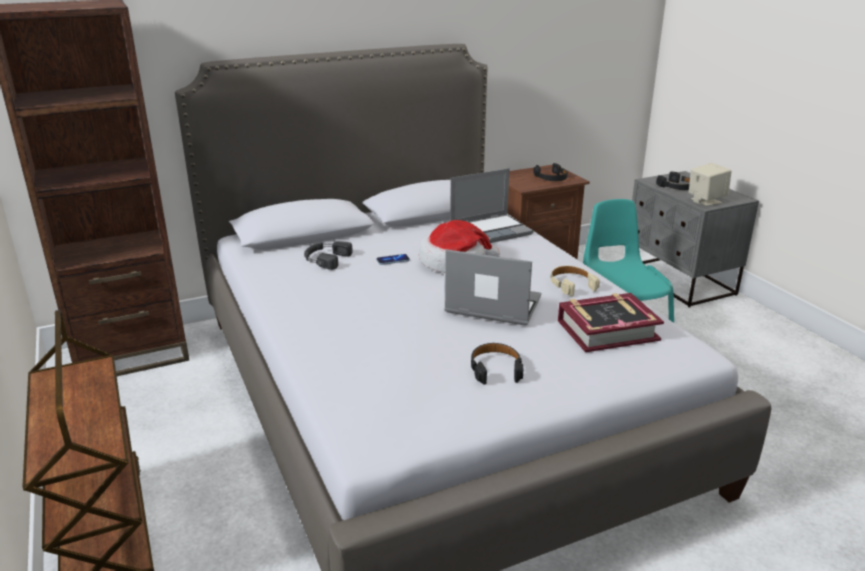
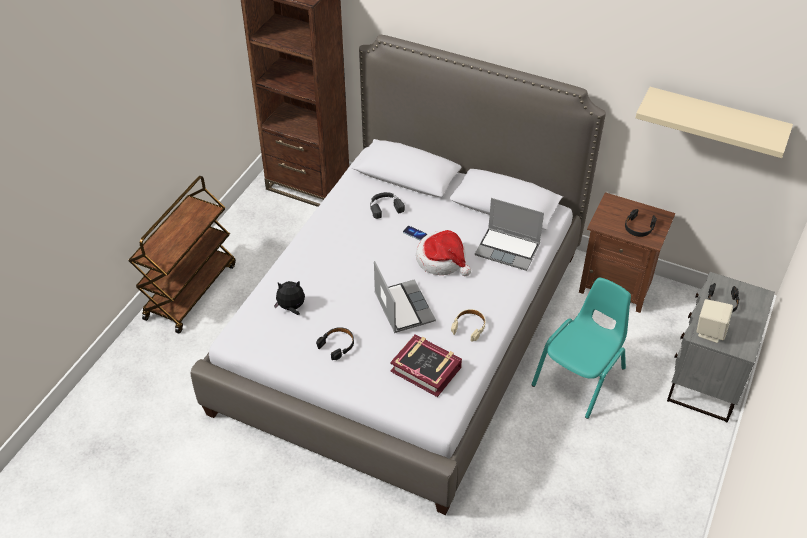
camera: 50 degrees right, 20 degrees up
(384, 373) = (291, 308): none -> plush toy
(572, 39) = (715, 120): none -> beige shelf

